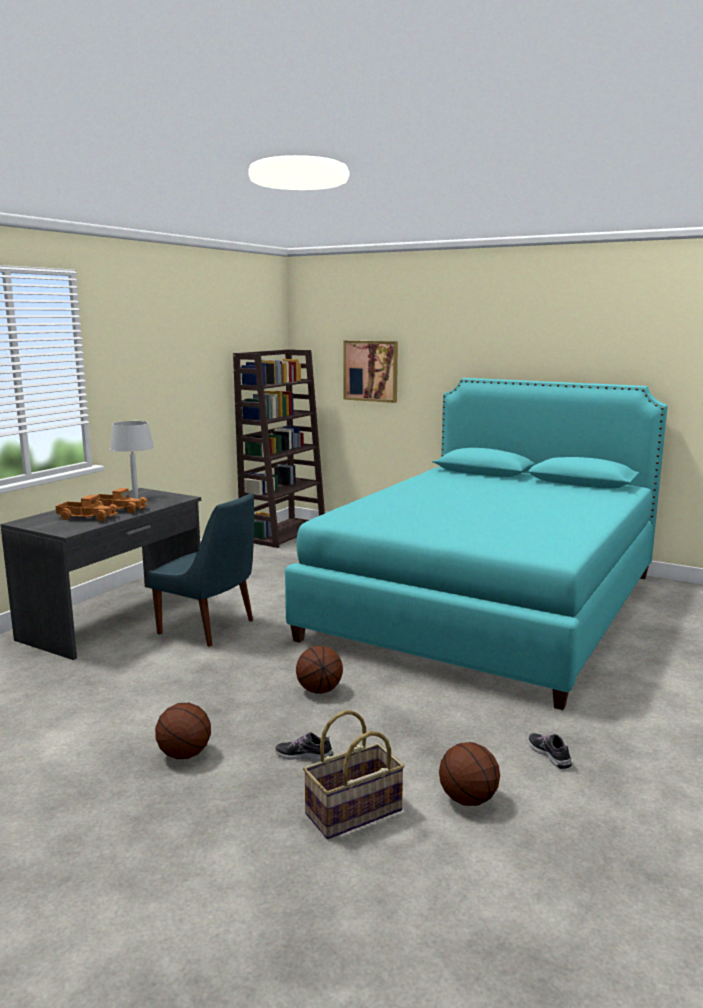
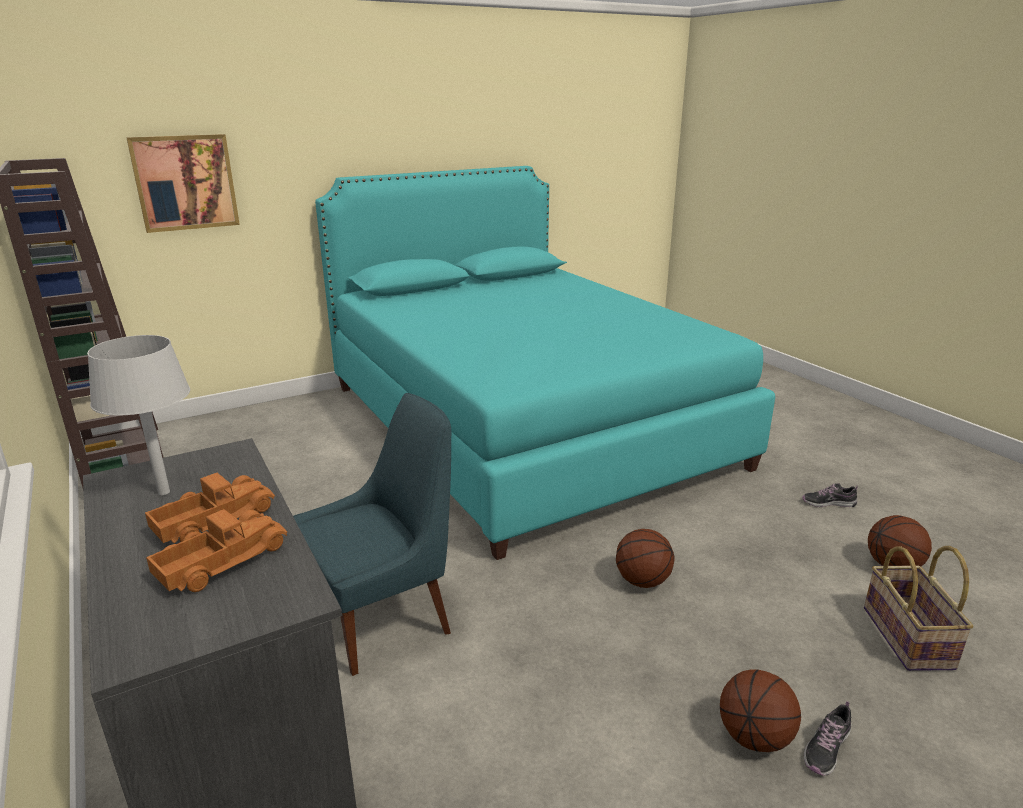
camera: 60 degrees left, 10 degrees up
(304, 755) = (788, 636): shoe -> shoe (826, 748)

